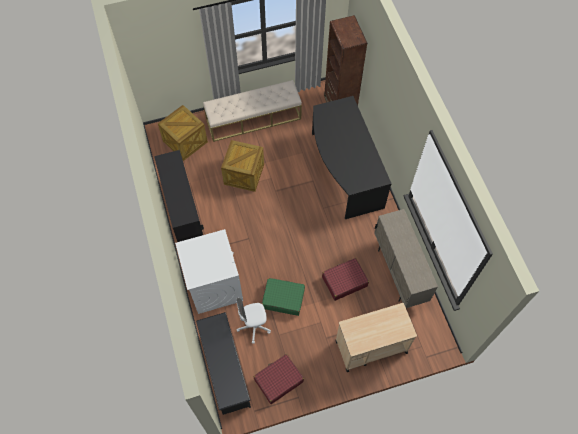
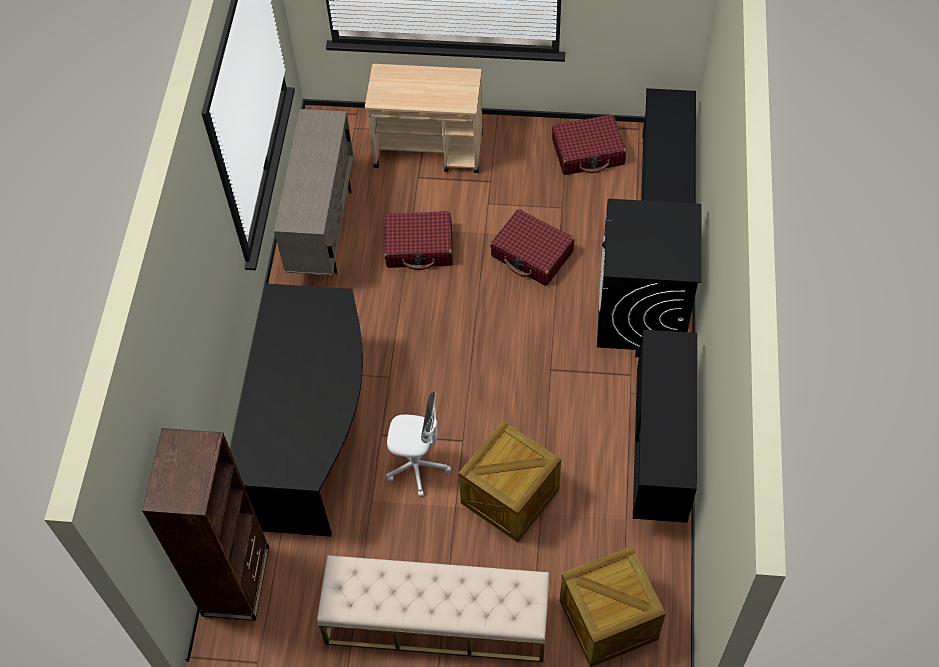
camera: 155 degrees left, 5 degrees down
(214, 285) = (641, 313): white washing machine -> black washing machine
(254, 326) = (597, 231): white office chair -> white office chair (417, 467)
(283, 299) = (532, 254): green suitcase -> red suitcase

